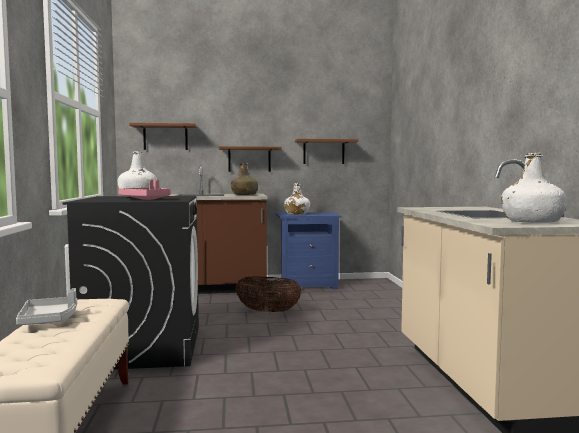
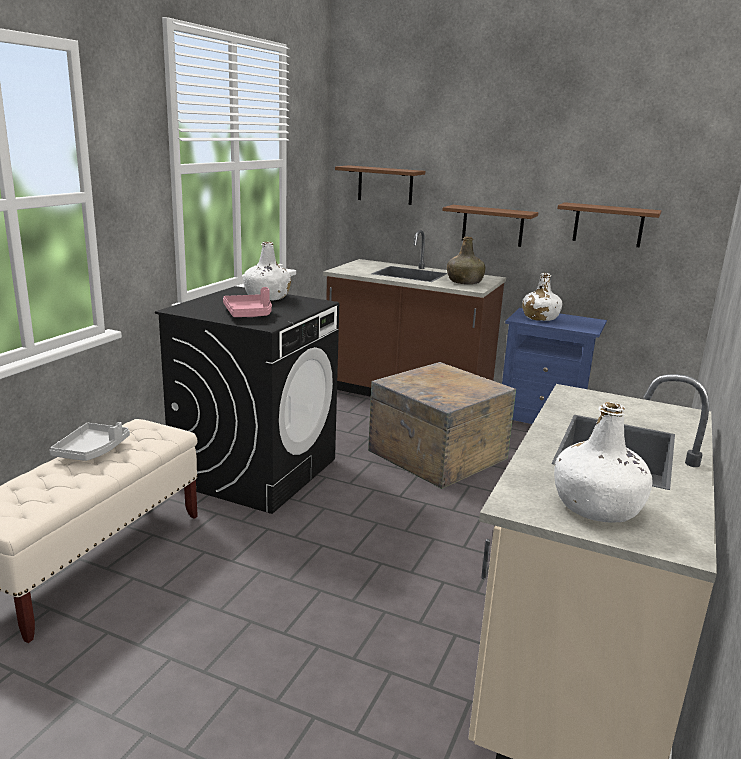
camera: 30 degrees right, 15 degrees up
(268, 311) = (440, 454): basket -> crate

